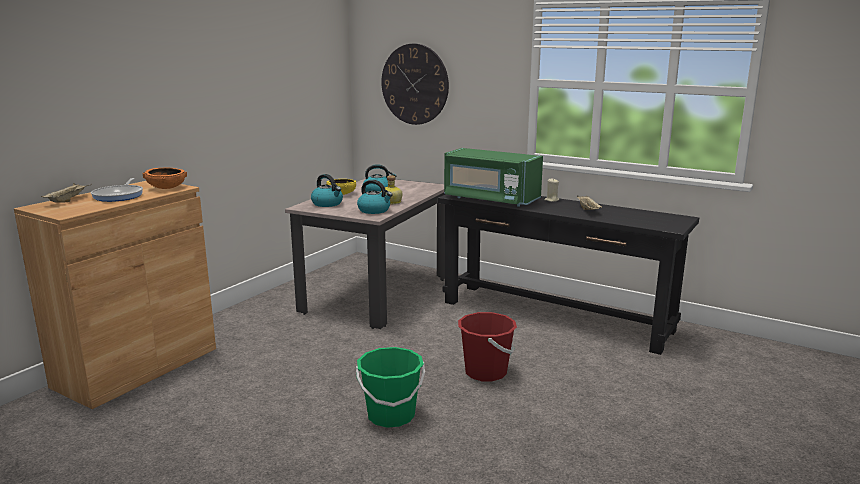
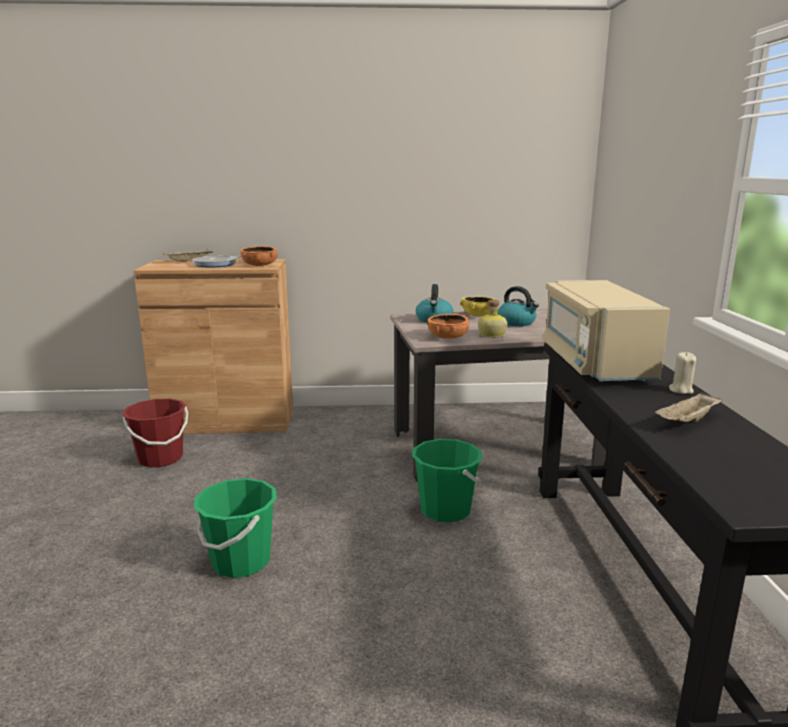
camera: 55 degrees right, 0 degrees up
(374, 210) = (448, 337): kettle -> orange bowl
(414, 84) = (632, 188): wall clock -> none
(426, 333) = (445, 510): none -> green bucket
(486, 372) = (400, 587): red bucket -> red bucket (160, 459)
(490, 199) = (594, 362): green microwave -> beige microwave

